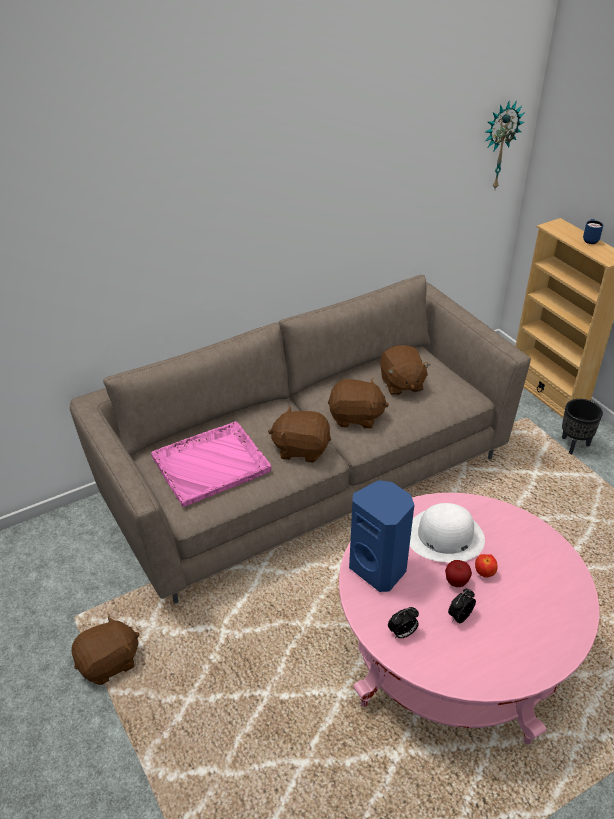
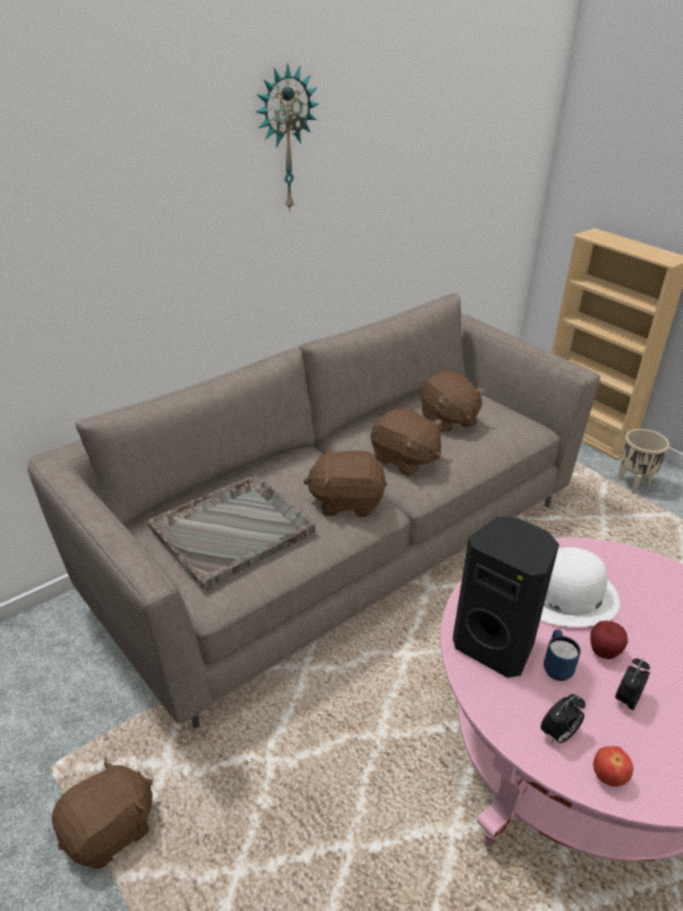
camera: 10 degrees left, 5 degrees down
(212, 464) = (233, 530): pink tray -> grey tray
(355, 417) = (404, 460): brown plush toy -> brown plush toy turned 45 degrees clockwise
(379, 569) = (495, 645): blue speaker -> black speaker
(484, 573) = (635, 636): apple -> apple (608, 778)
(498, 145) = (523, 147): wall clock -> wall clock (285, 140)
(574, 445) = (634, 484): black planter -> beige planter
(590, 239) = (638, 244): blue mug -> blue mug (556, 667)

